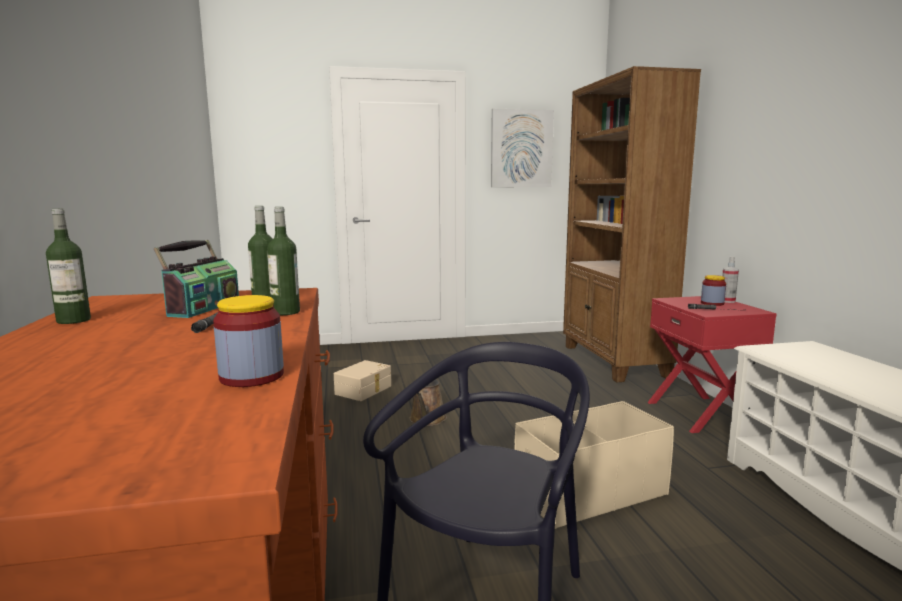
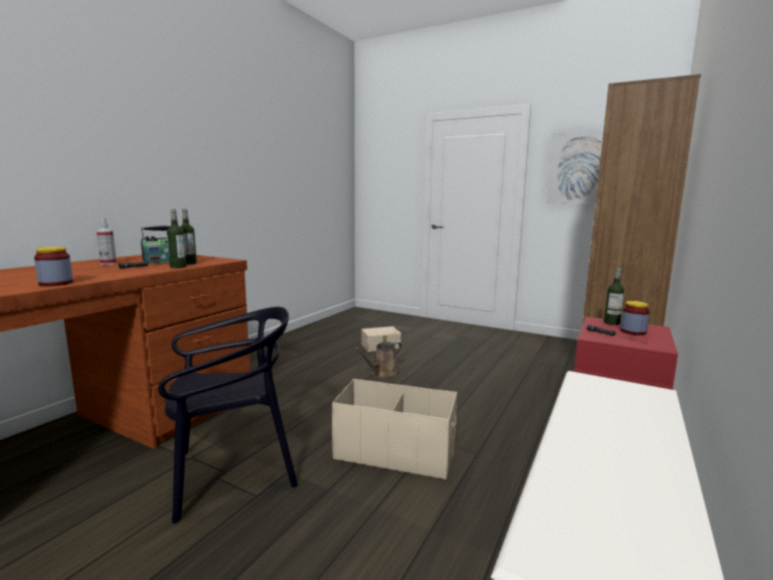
camera: 40 degrees right, 0 degrees up
(73, 320) = (119, 258): bottle -> bottle (611, 323)
(727, 301) = (661, 333): spray bottle -> spray bottle (108, 263)

